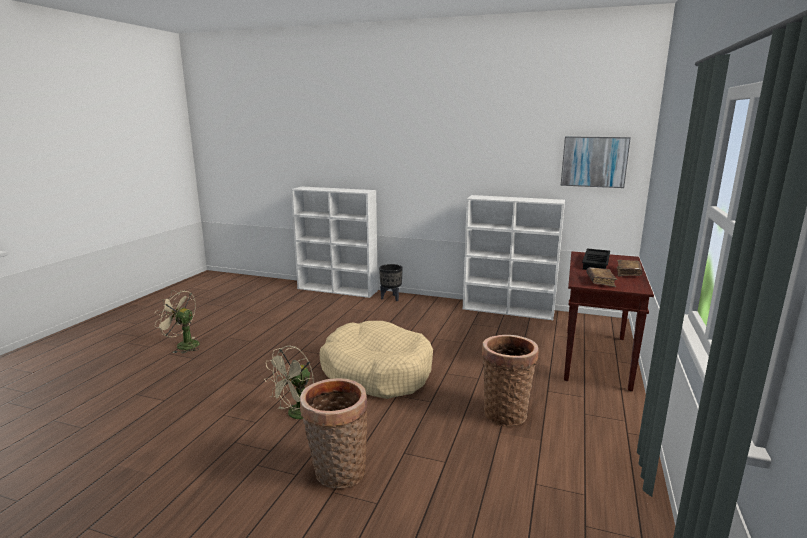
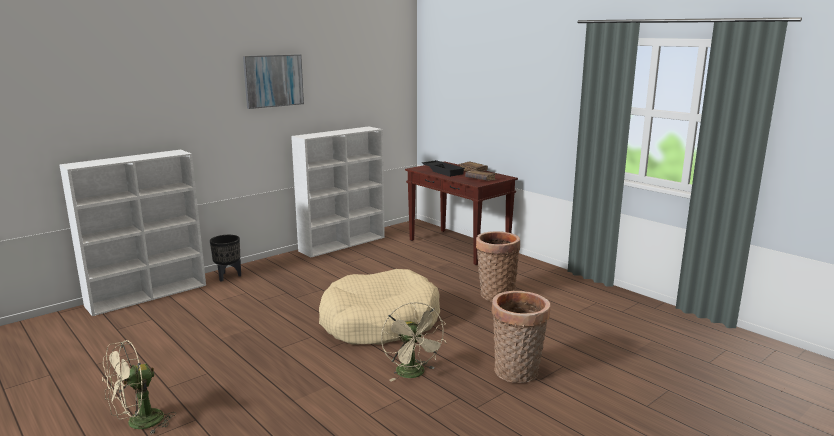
camera: 60 degrees left, 0 degrees up
(594, 161) = (382, 89): picture -> picture (273, 81)

